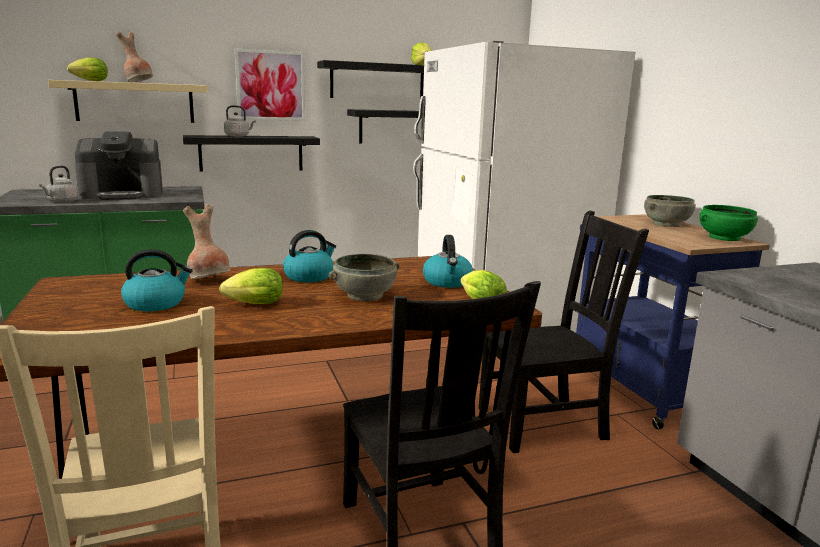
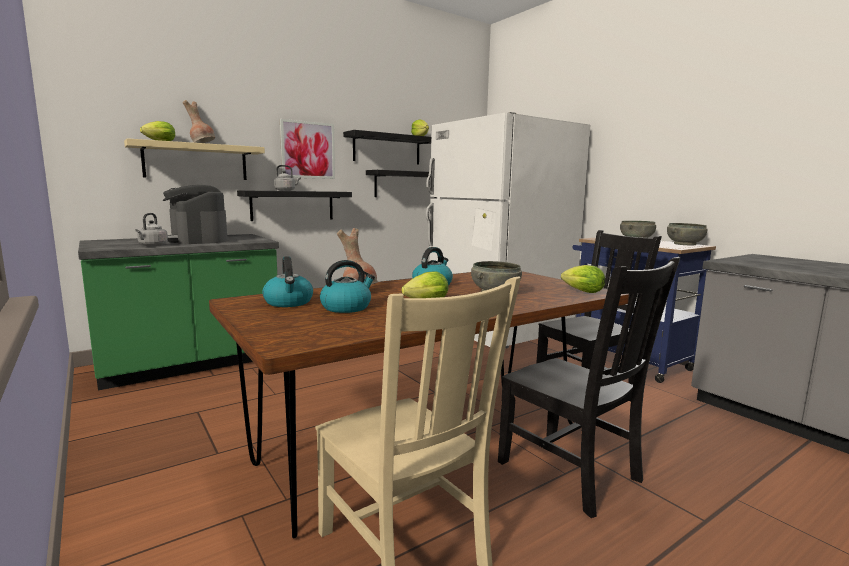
camera: 15 degrees left, 5 degrees down
(123, 194) = (197, 240): coffee machine -> coffee machine turned 90 degrees clockwise
(447, 282) = (535, 282): kettle -> kettle (289, 303)
(724, 237) = (684, 244): green bowl -> grey bowl

